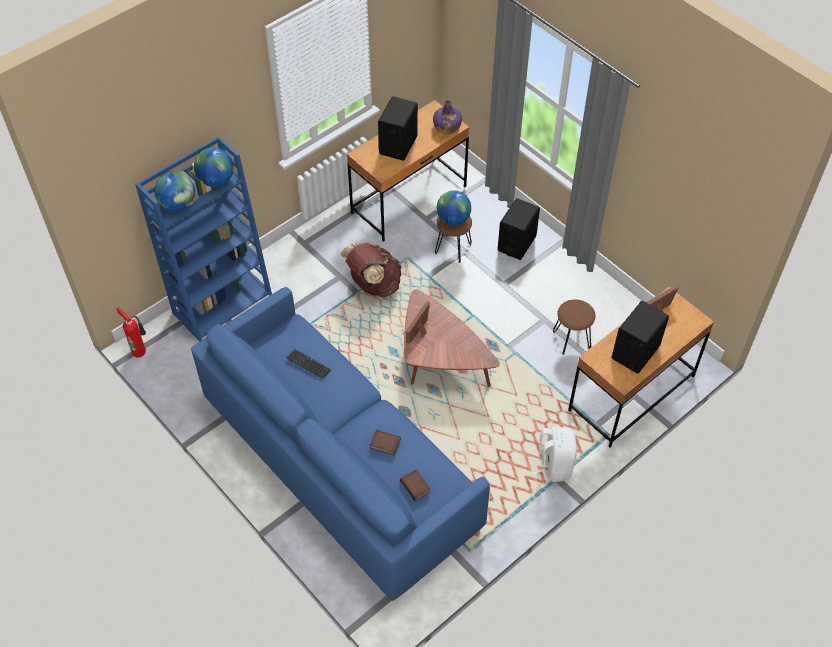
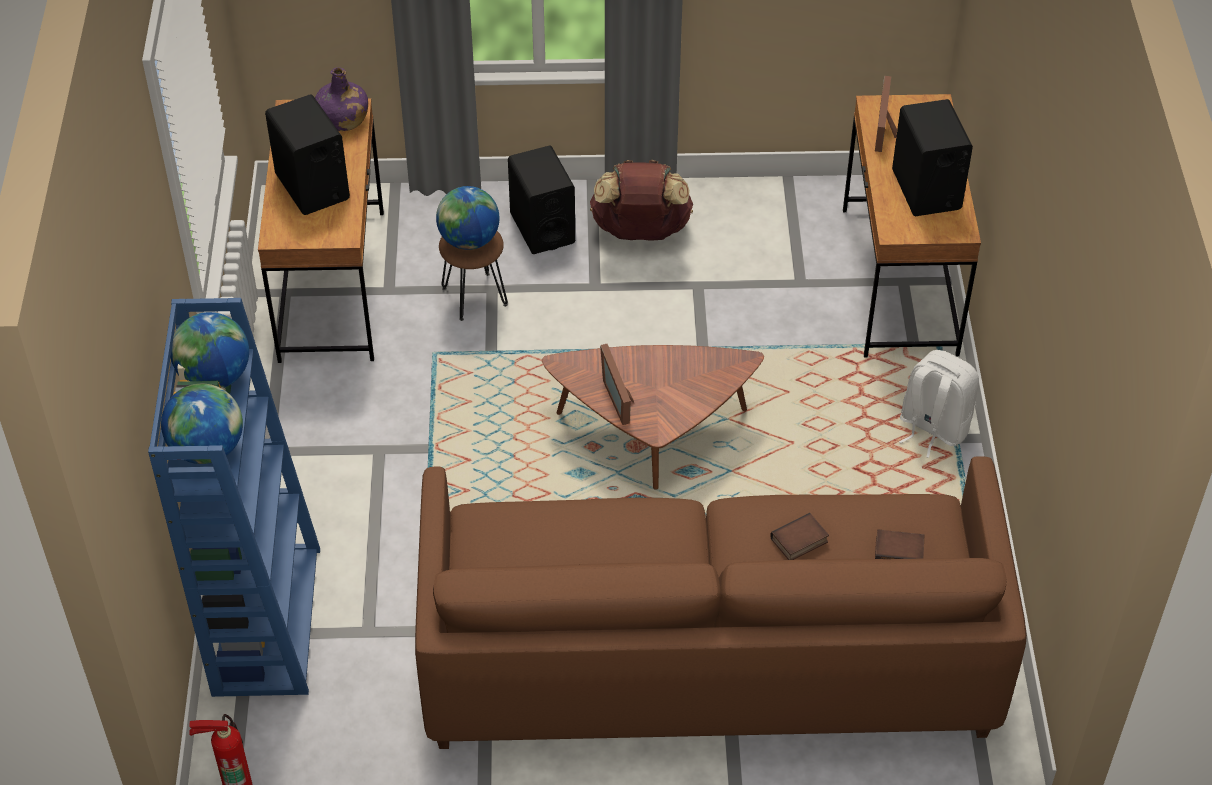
camera: 50 degrees left, 5 degrees down
(308, 364) = (573, 541): keyboard -> none
(339, 463) = (706, 656): blue sofa -> brown sofa
(373, 285) = (438, 421): brown backpack -> brown backpack (640, 232)
(571, 339) = (757, 280): brown stool -> none

